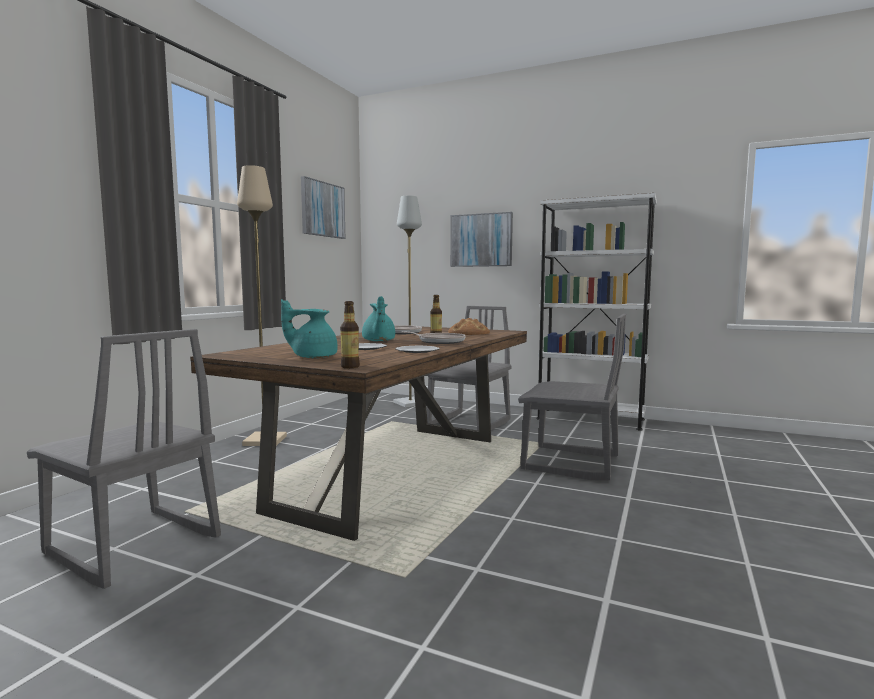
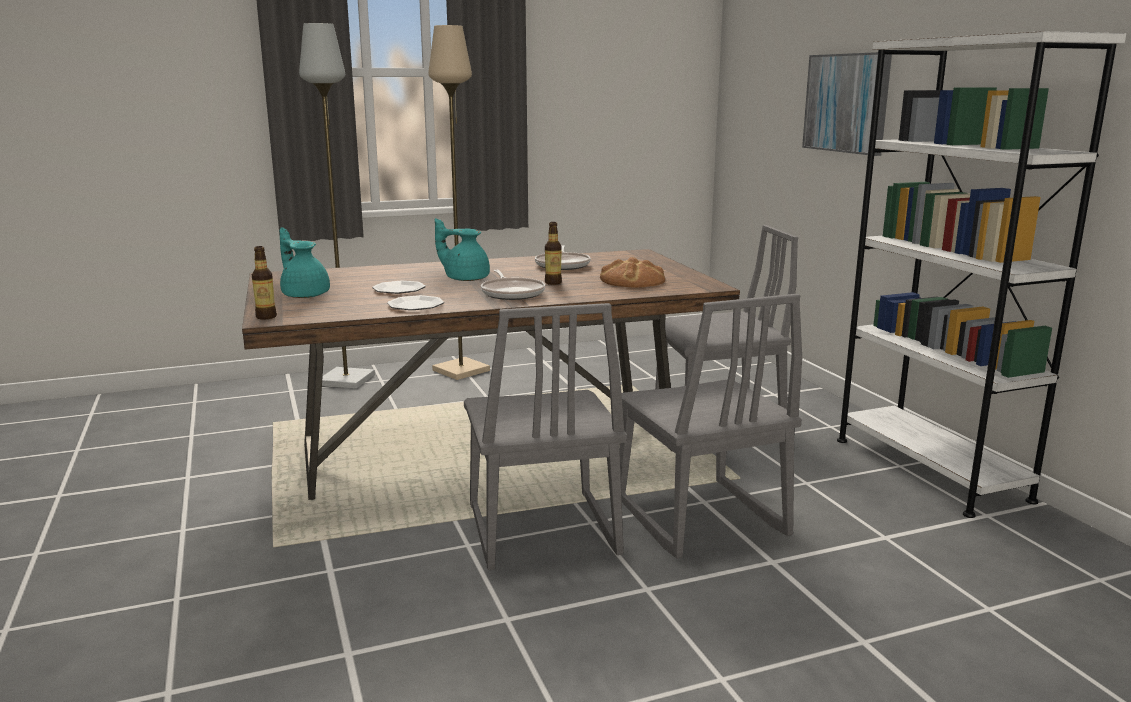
camera: 45 degrees right, 10 degrees up
(132, 547) = (199, 439): grey chair -> grey chair (540, 531)
(322, 209) = (626, 52): picture -> none
(378, 341) = (465, 278): turquoise teapot -> turquoise teapot turned 75 degrees clockwise
(409, 403) = (717, 363): grey floor lamp -> grey floor lamp (345, 379)

